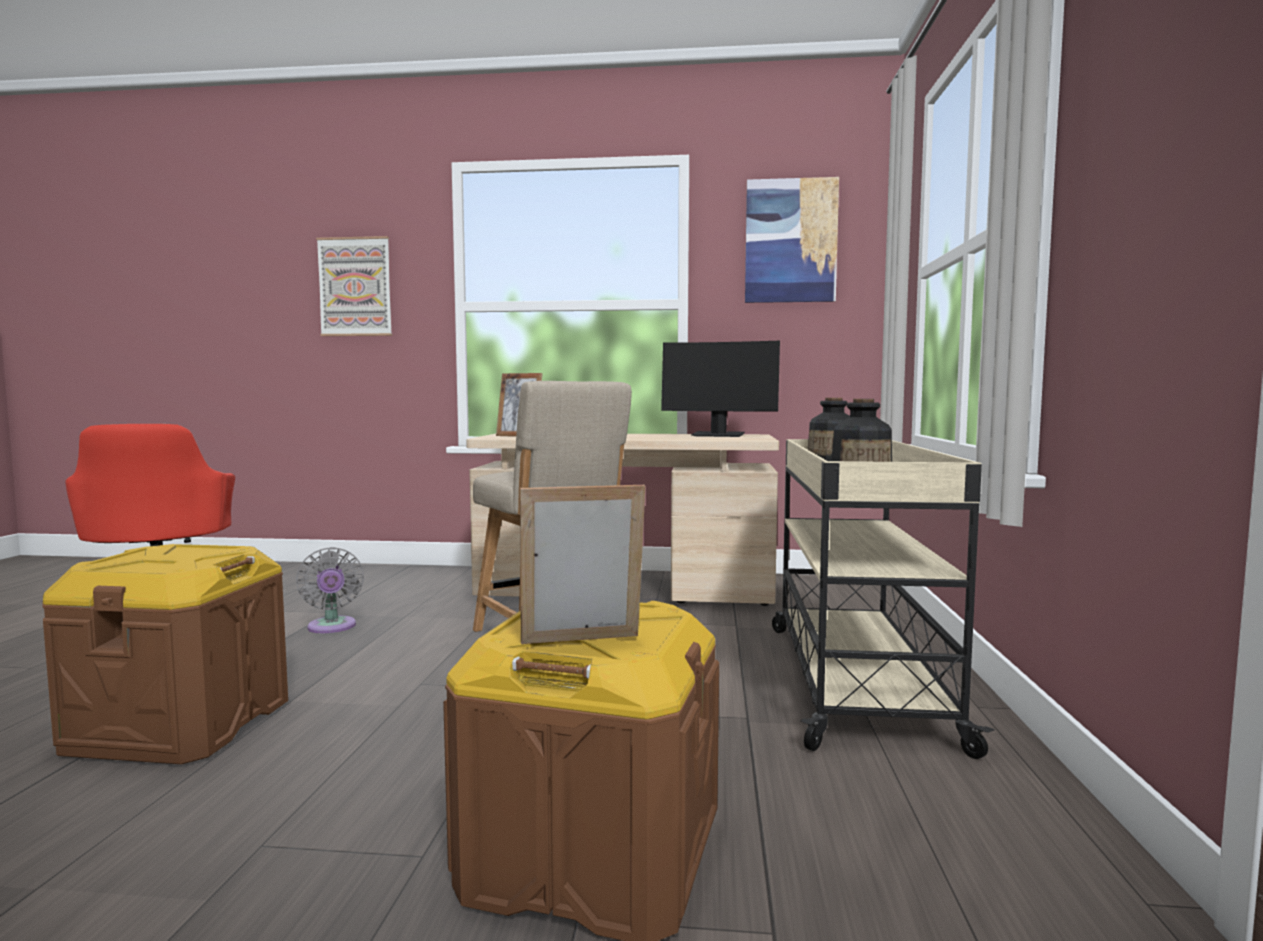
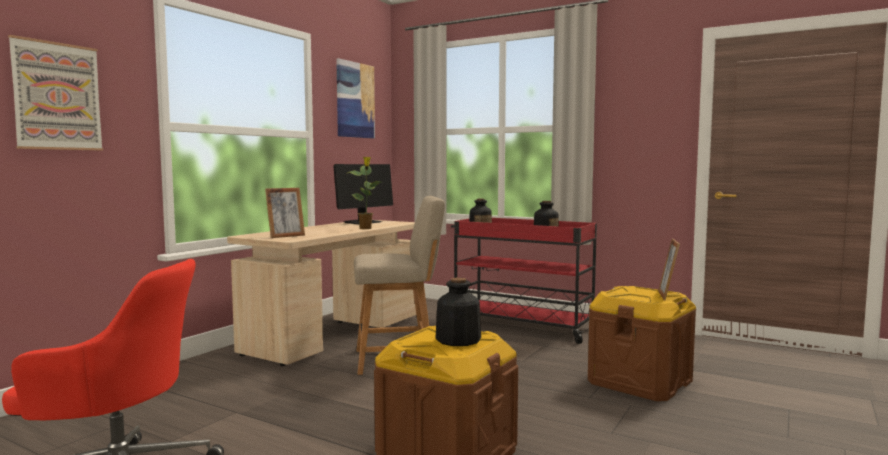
camera: 65 degrees left, 0 degrees up
(162, 560) = (457, 340): none -> bottle
(332, 627) = (285, 412): grey fan -> none
(645, 438) = (366, 228): none -> potted plant
(854, 680) = (520, 326): beige cart -> red cart

